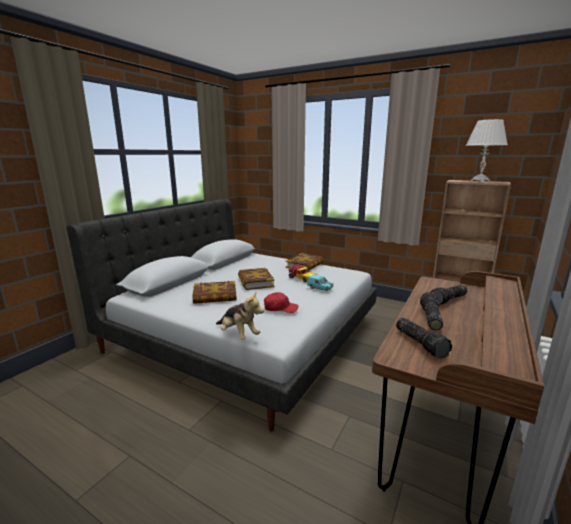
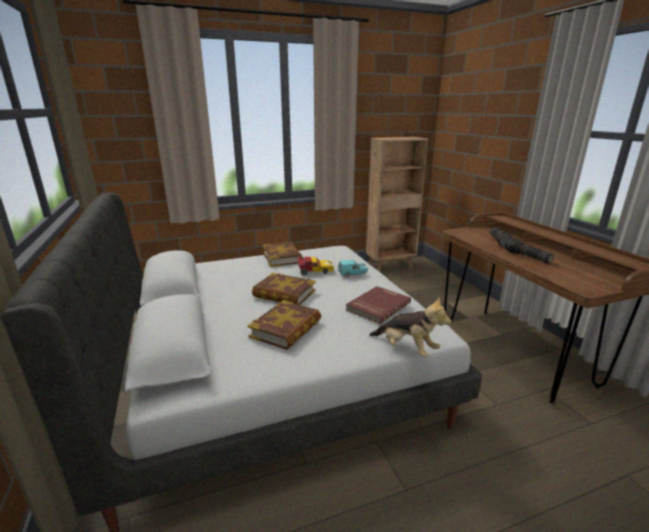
camera: 50 degrees left, 5 degrees up
(238, 334) = (406, 348): plush toy -> plush toy turned 45 degrees clockwise
(280, 308) = (377, 306): red cap -> red book
(421, 343) = (568, 275): flashlight -> none
(480, 181) = (402, 138): white table lamp -> none

